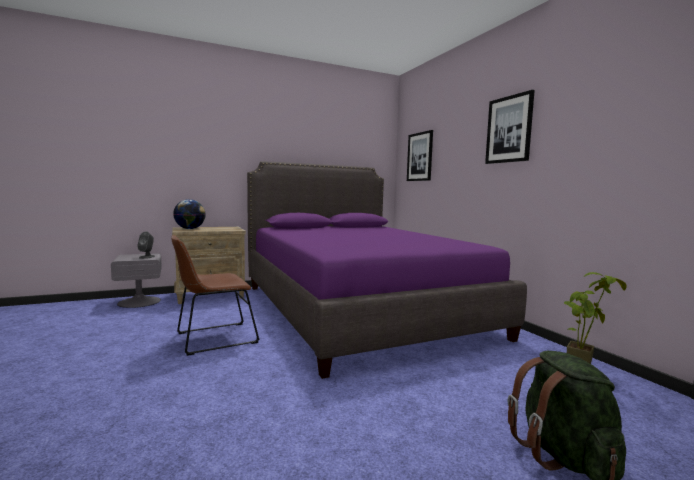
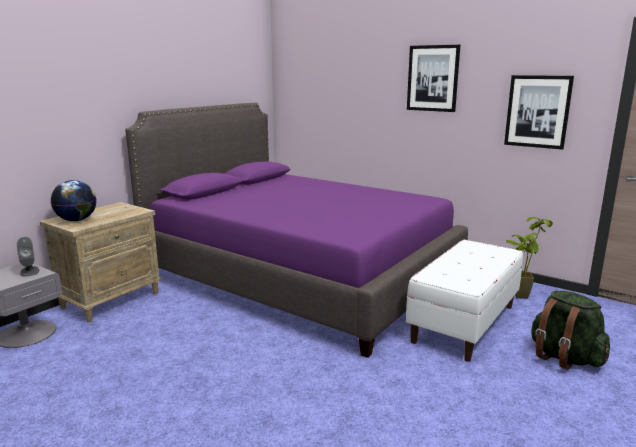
camera: 30 degrees left, 10 degrees up
(213, 338) = (209, 352): brown chair -> none
(420, 157) = (313, 90): picture -> picture (537, 111)
(466, 380) = (464, 323): none -> white bench

